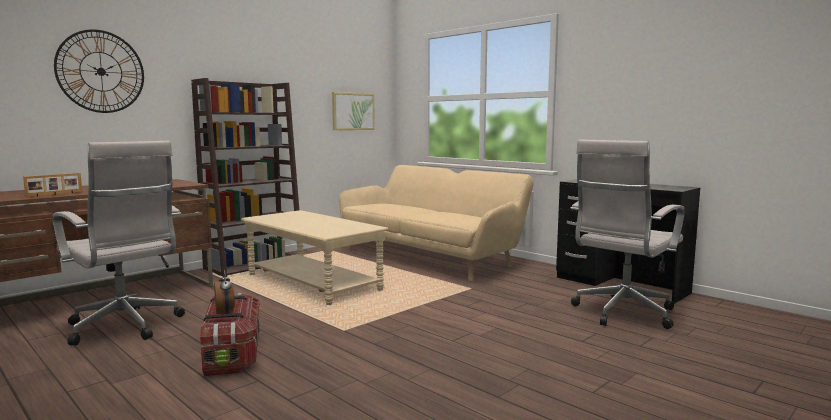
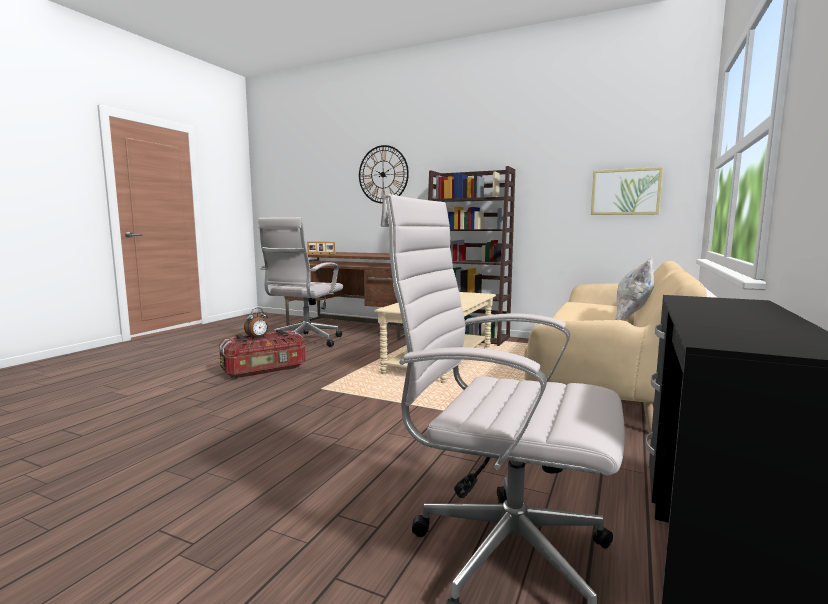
camera: 70 degrees right, 0 degrees up
(433, 208) = (633, 321): none -> white pillow

